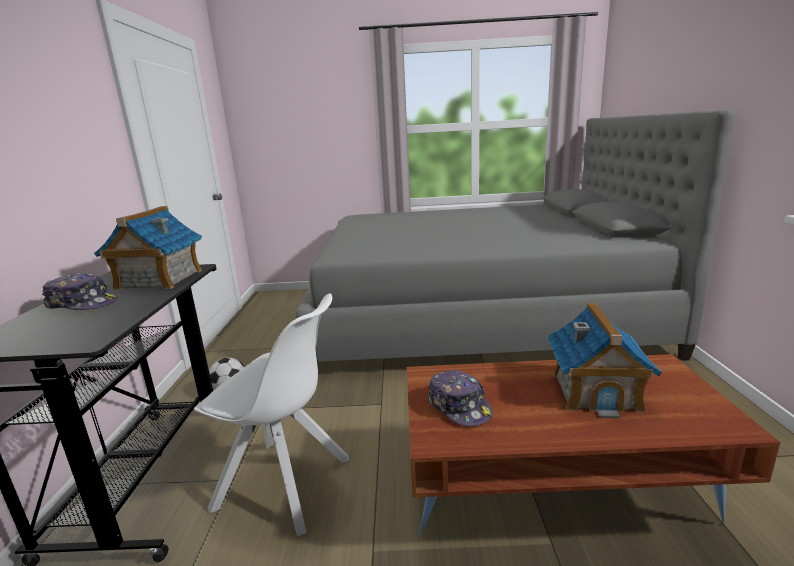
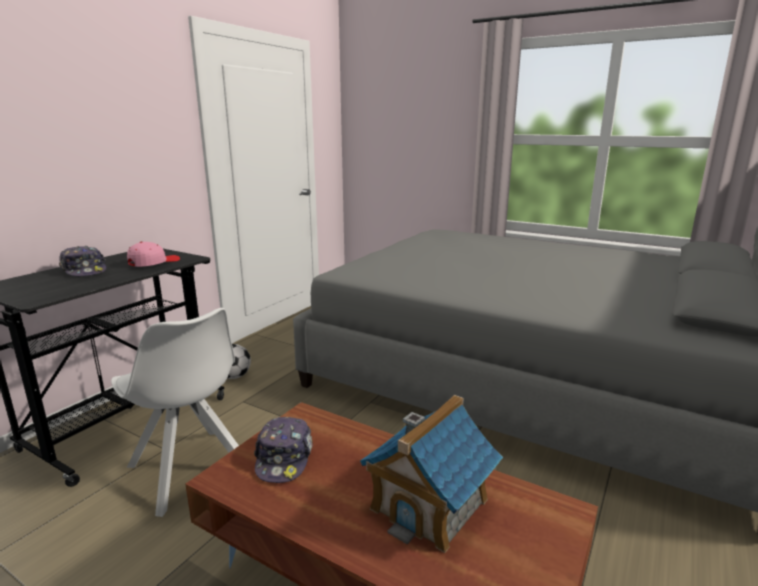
camera: 30 degrees right, 0 degrees up
(159, 279) = (153, 262): toy house -> pink cap

